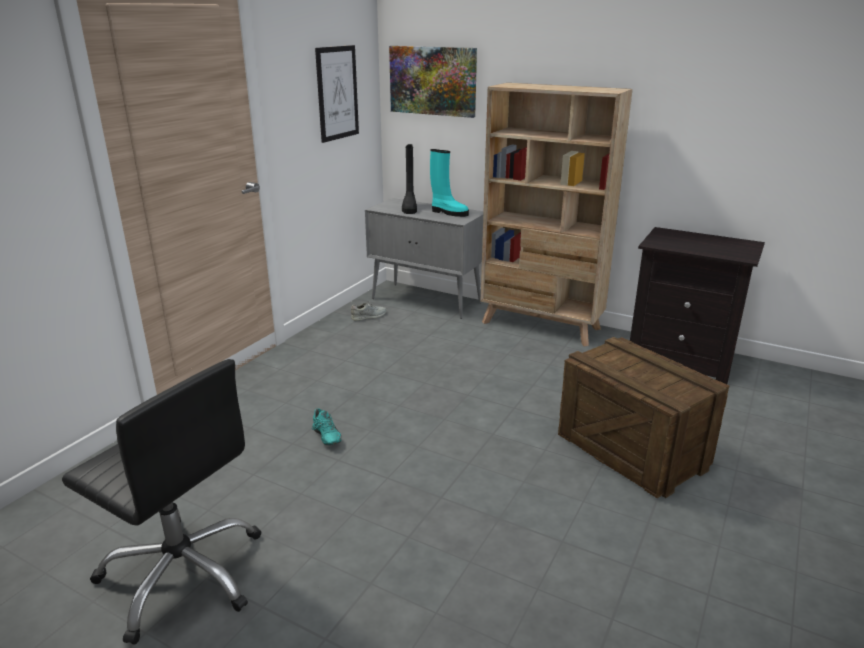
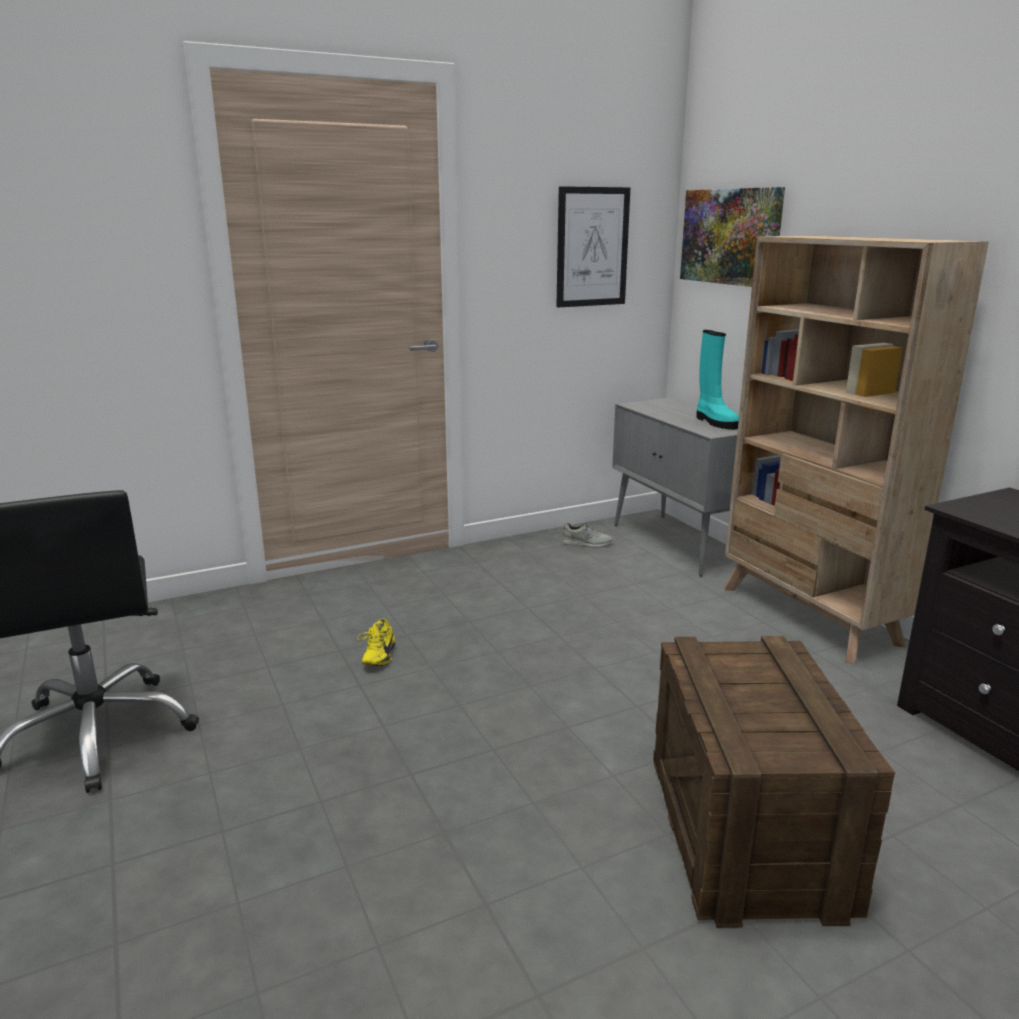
camera: 35 degrees right, 5 degrees down
(325, 437) = (377, 656): turquoise shoe -> yellow shoe
(409, 208) = (673, 410): black boot -> none

